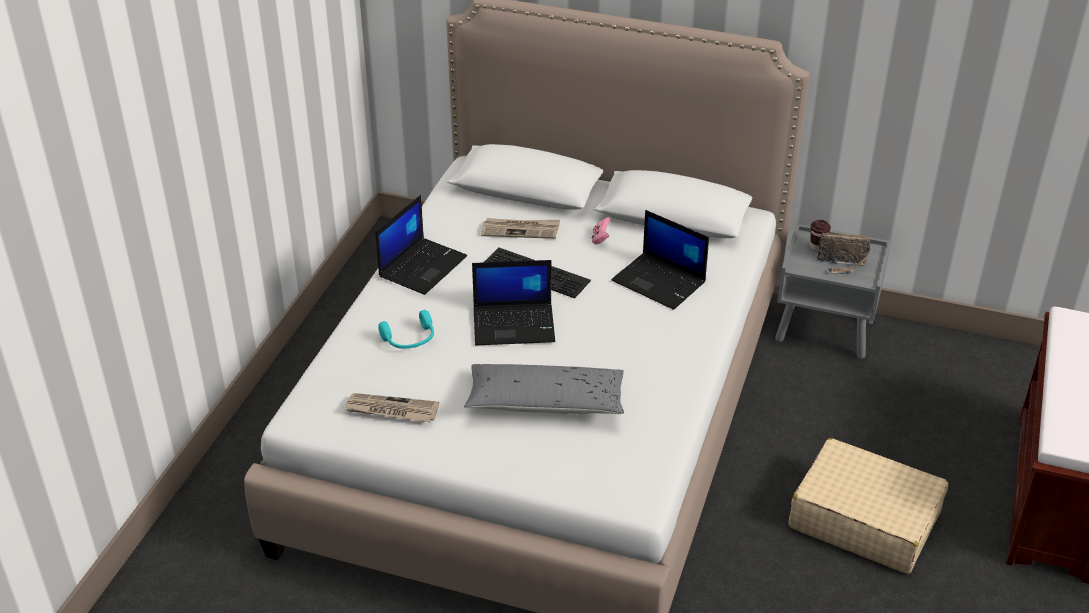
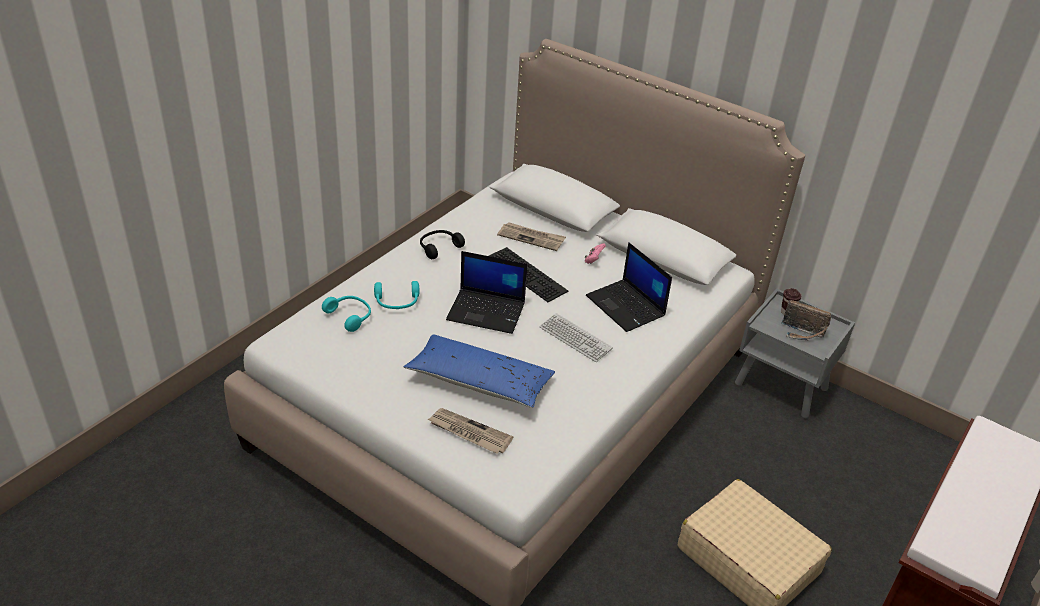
camera: 15 degrees right, 0 degrees up
(366, 368) = (350, 316): none -> turquoise headphones
(391, 410) = (351, 355): newspaper -> newspaper (469, 433)
(422, 266) = (439, 247): laptop -> black headphones
(545, 402) = (479, 381): grey pillow -> blue pillow
(623, 330) = (575, 338): none -> keyboard

